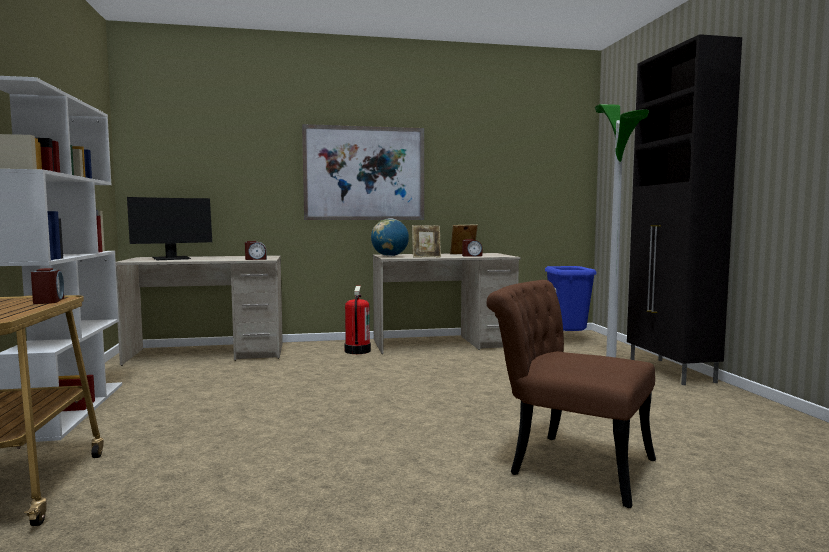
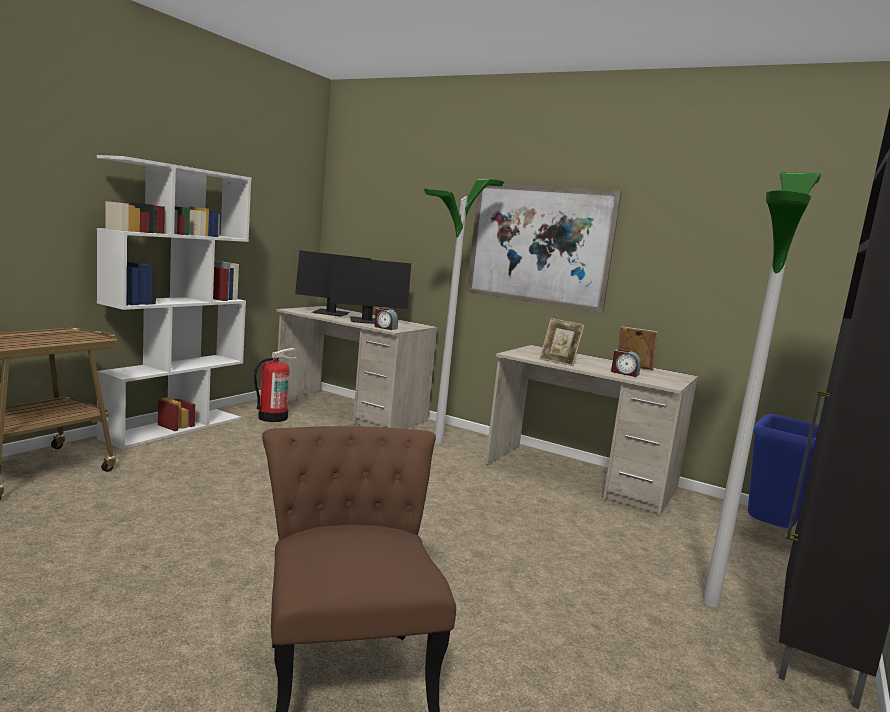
camera: 40 degrees right, 5 degrees up
(49, 301) = (84, 339): alarm clock -> none
(223, 258) = (367, 321): none -> monitor
(321, 352) = (438, 442): none -> floor lamp
(357, 351) = (472, 452): fire extinguisher -> fire extinguisher (273, 417)
(390, 256) = (529, 351): globe -> none

